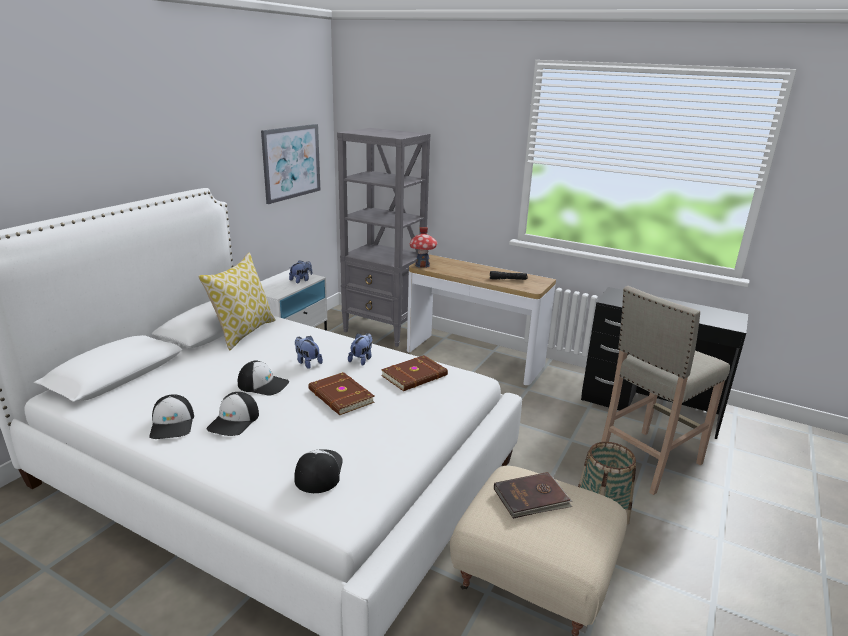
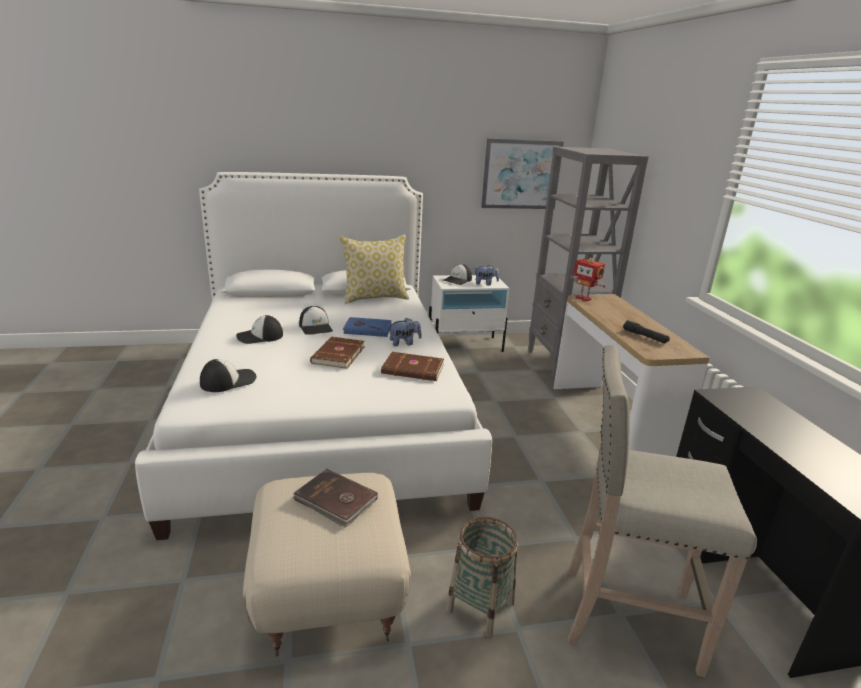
camera: 50 degrees right, 0 degrees up
(172, 424) = (235, 323): cap -> cap (457, 280)
(307, 362) = (367, 329): plush toy -> blue book
(422, 265) = (583, 298): toy house -> toy robot

